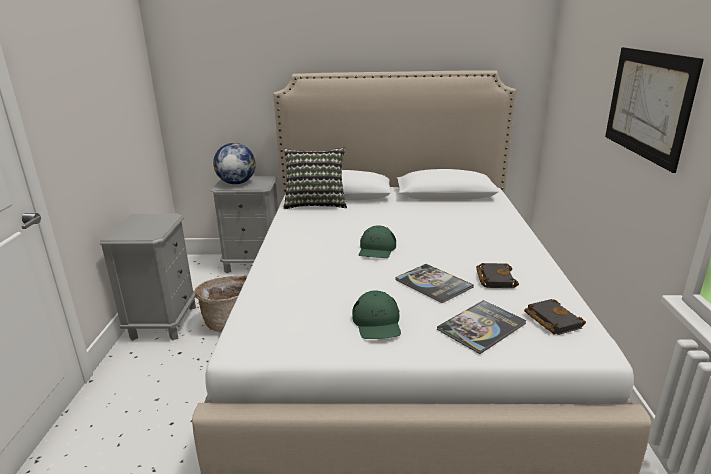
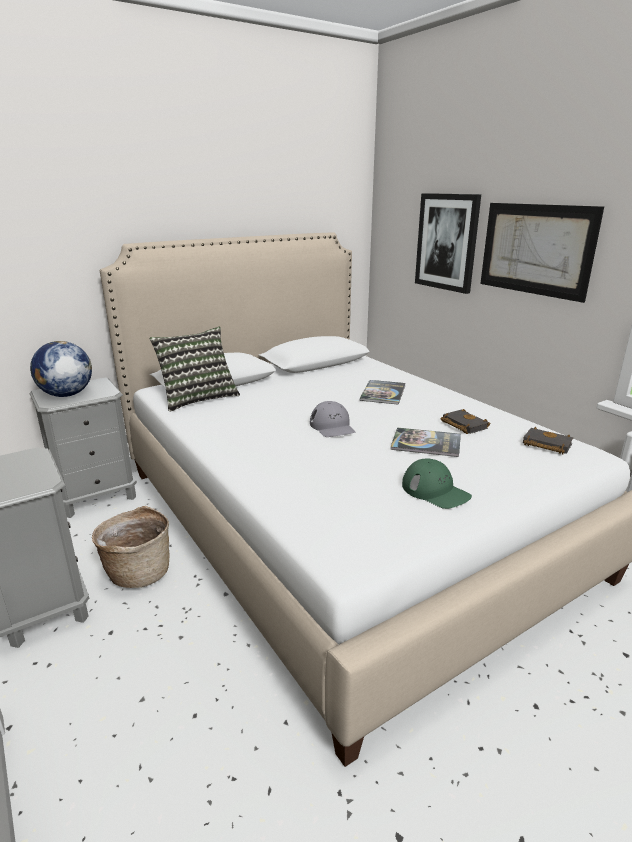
camera: 35 degrees left, 0 degrees up
(376, 249) = (332, 426): green cap -> grey cap
(481, 327) = (513, 466): book -> book (383, 393)
(591, 88) = (447, 242): none -> picture

